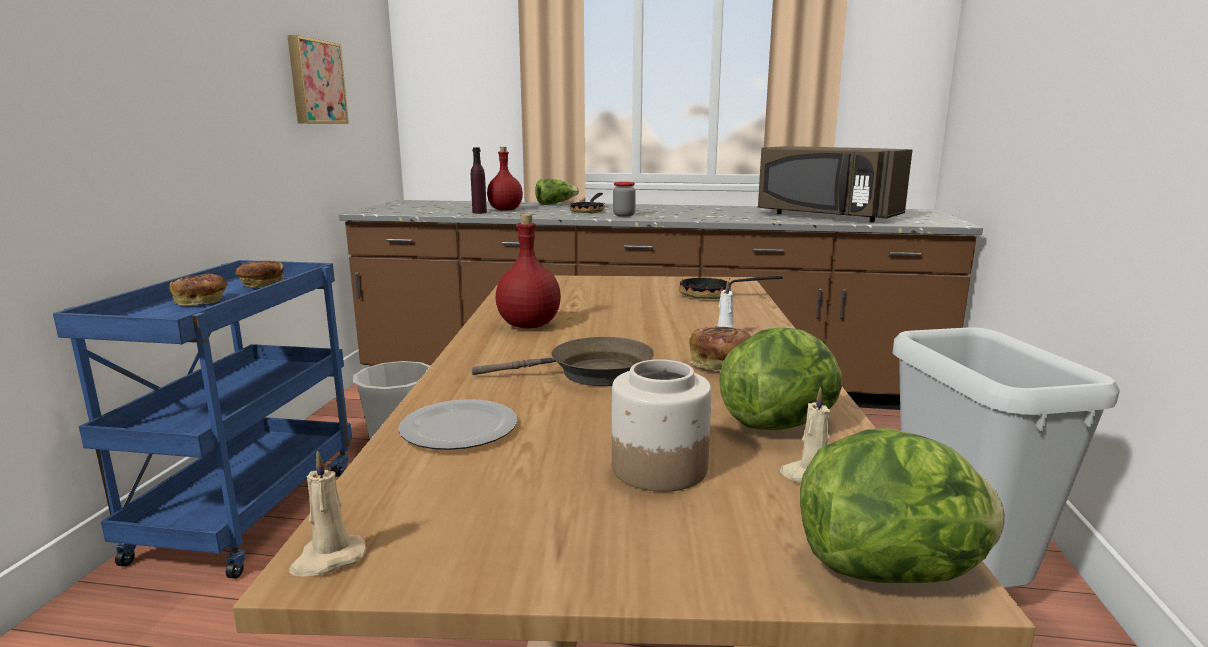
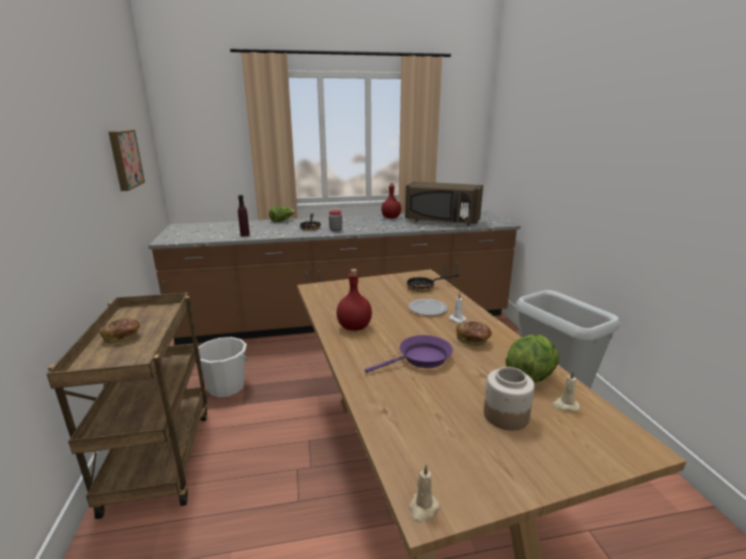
camera: 20 degrees left, 5 degrees up
(249, 510) = (159, 457): blue cart -> brown cart
(262, 285) = (147, 315): bread -> none
(461, 429) = (397, 412): plate -> plate (428, 309)
(505, 210) = (258, 230): red bottle -> red bottle (391, 218)
(592, 373) = (421, 359): brown frying pan -> purple frying pan
(892, 571) = (629, 448): lettuce -> none

